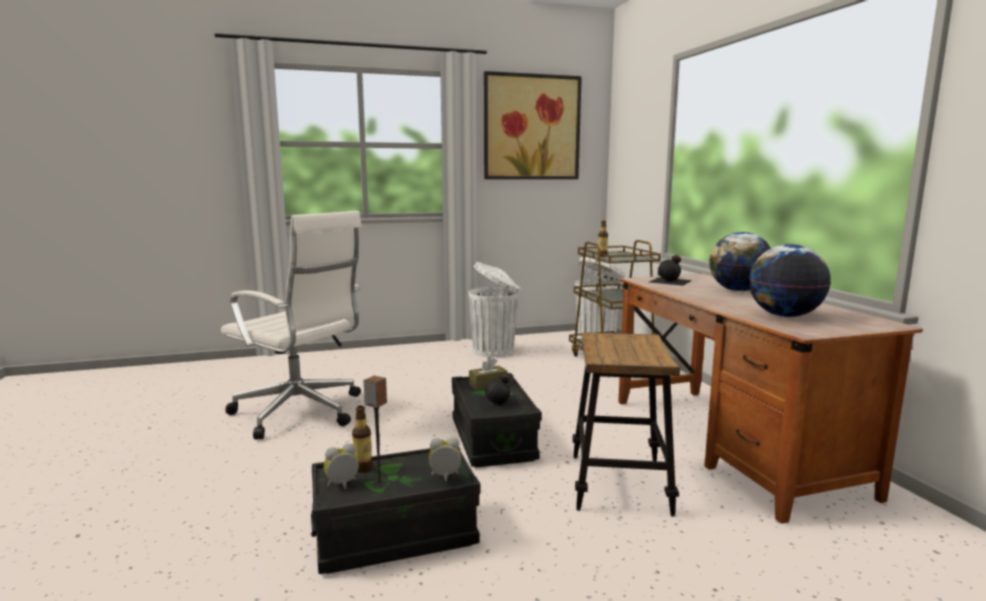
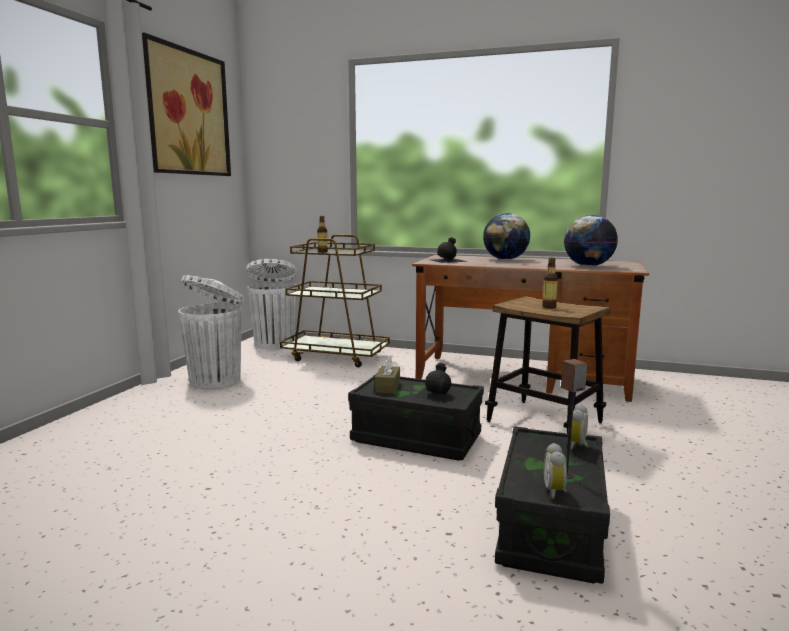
camera: 55 degrees left, 0 degrees up
(301, 412) = (176, 518): white office chair -> none
(363, 468) = (525, 475): bottle -> bottle (549, 307)

